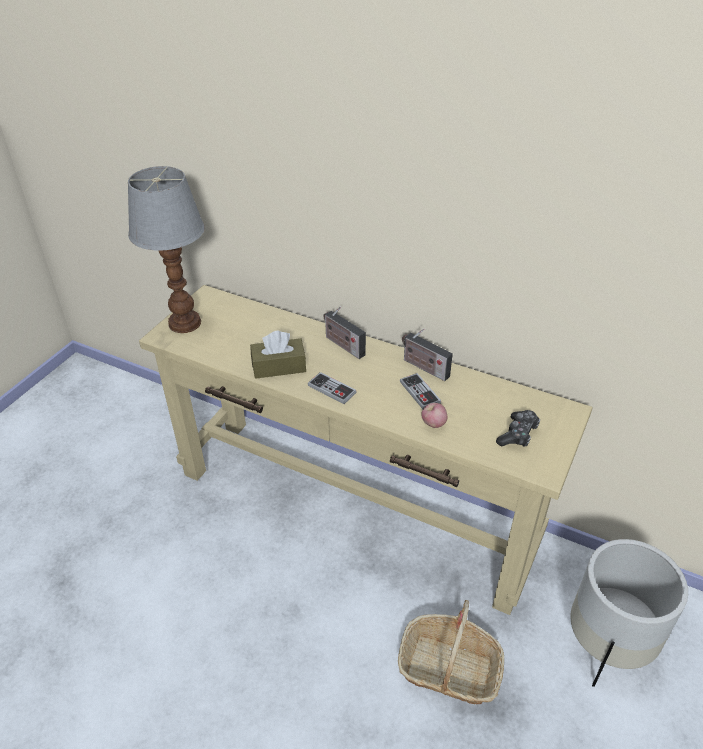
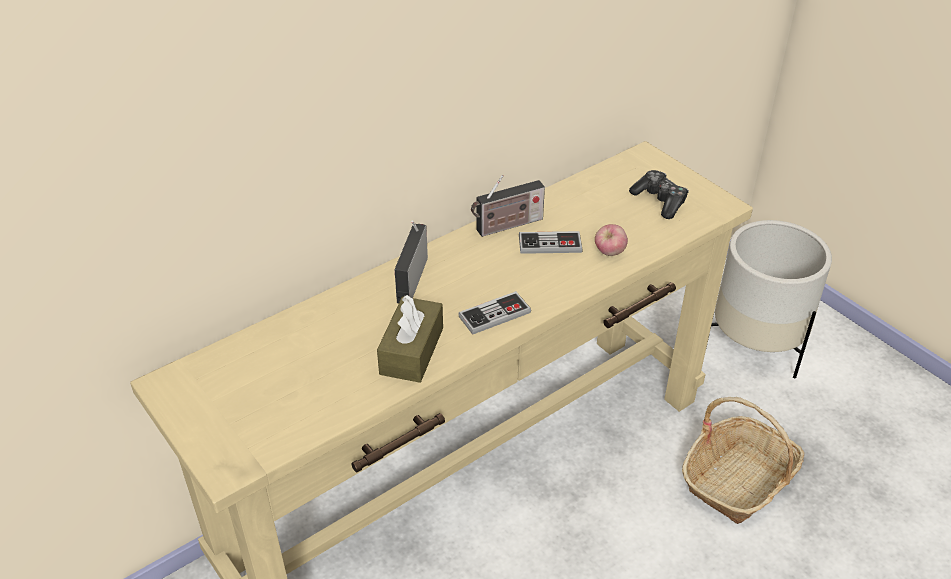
camera: 65 degrees left, 0 degrees up
(186, 322) = (218, 428): table lamp -> none
(343, 345) = (412, 277): radio -> radio turned 120 degrees clockwise

